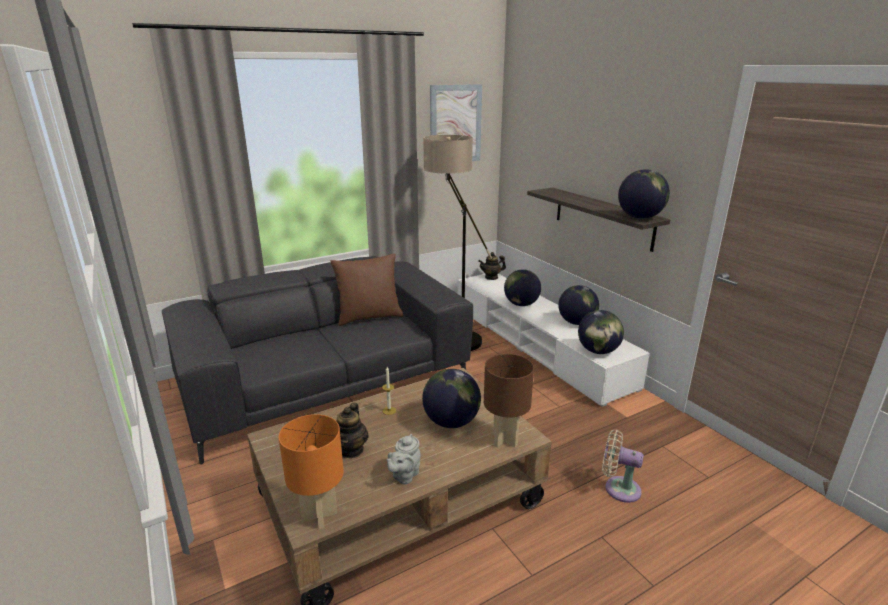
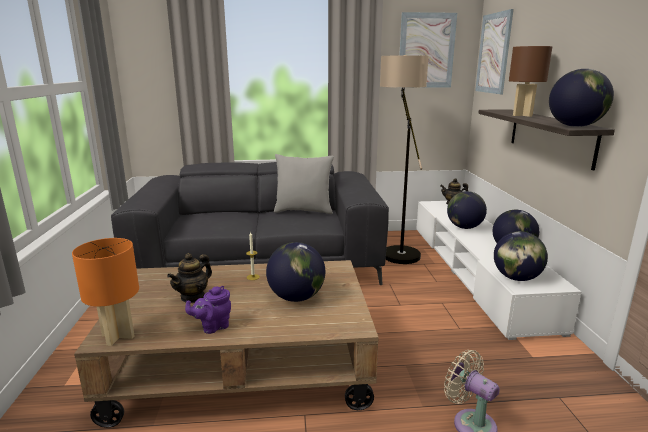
camera: 25 degrees right, 5 degrees down
(369, 317) = (303, 211): brown pillow -> grey pillow
(404, 476) = (213, 327): grey teapot -> purple teapot
(505, 440) = (331, 324): brown table lamp -> brown table lamp (522, 115)
(524, 128) = (493, 53): none -> picture

